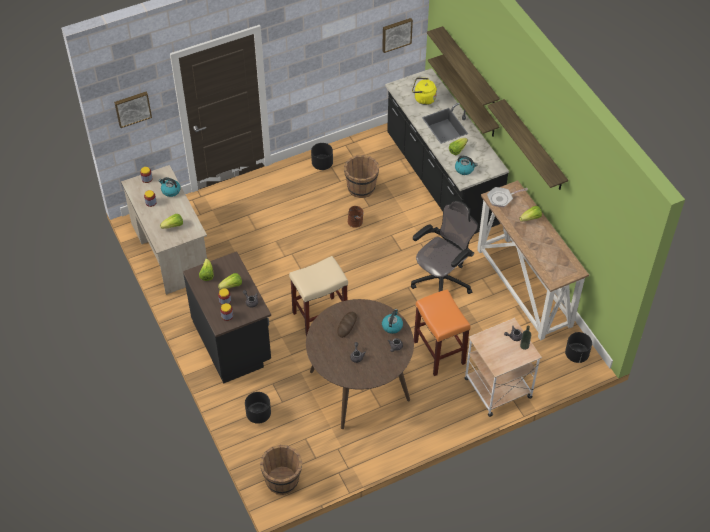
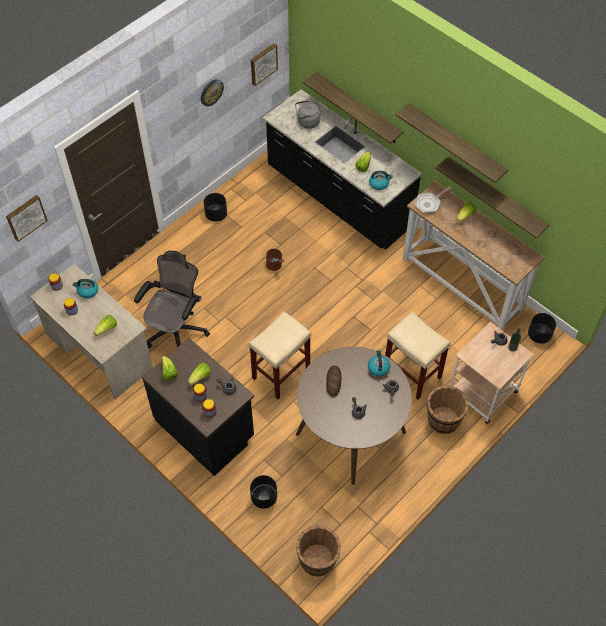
camera: 20 degrees left, 5 degrees up
(336, 47) = (211, 92): none -> wall clock
(361, 188) = (265, 228): brown bucket -> brown bucket (443, 419)
(423, 99) = (307, 122): yellow kettle -> grey kettle
(440, 353) = (413, 374): orange stool -> beige stool
(442, 281) = (383, 300): office chair -> office chair (176, 331)
(469, 69) = (355, 81): shelf -> shelf (495, 197)

